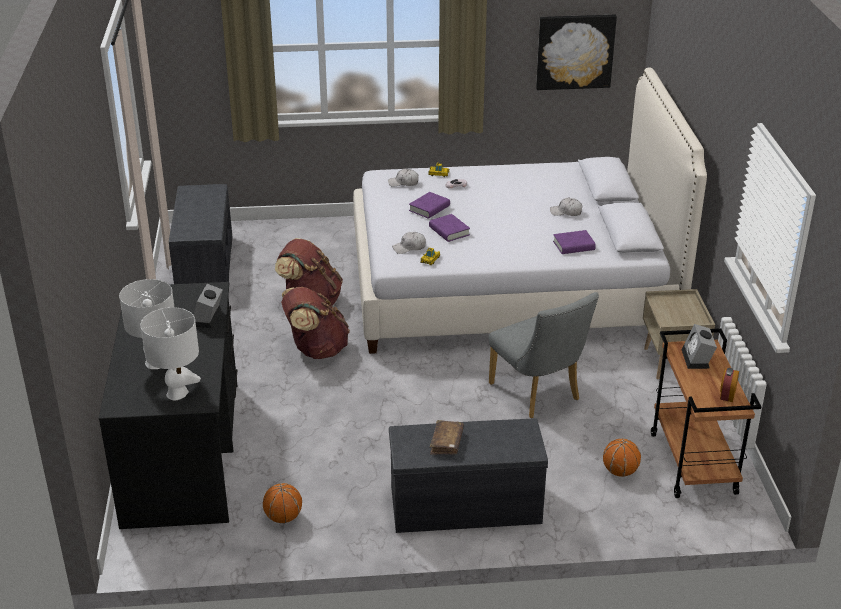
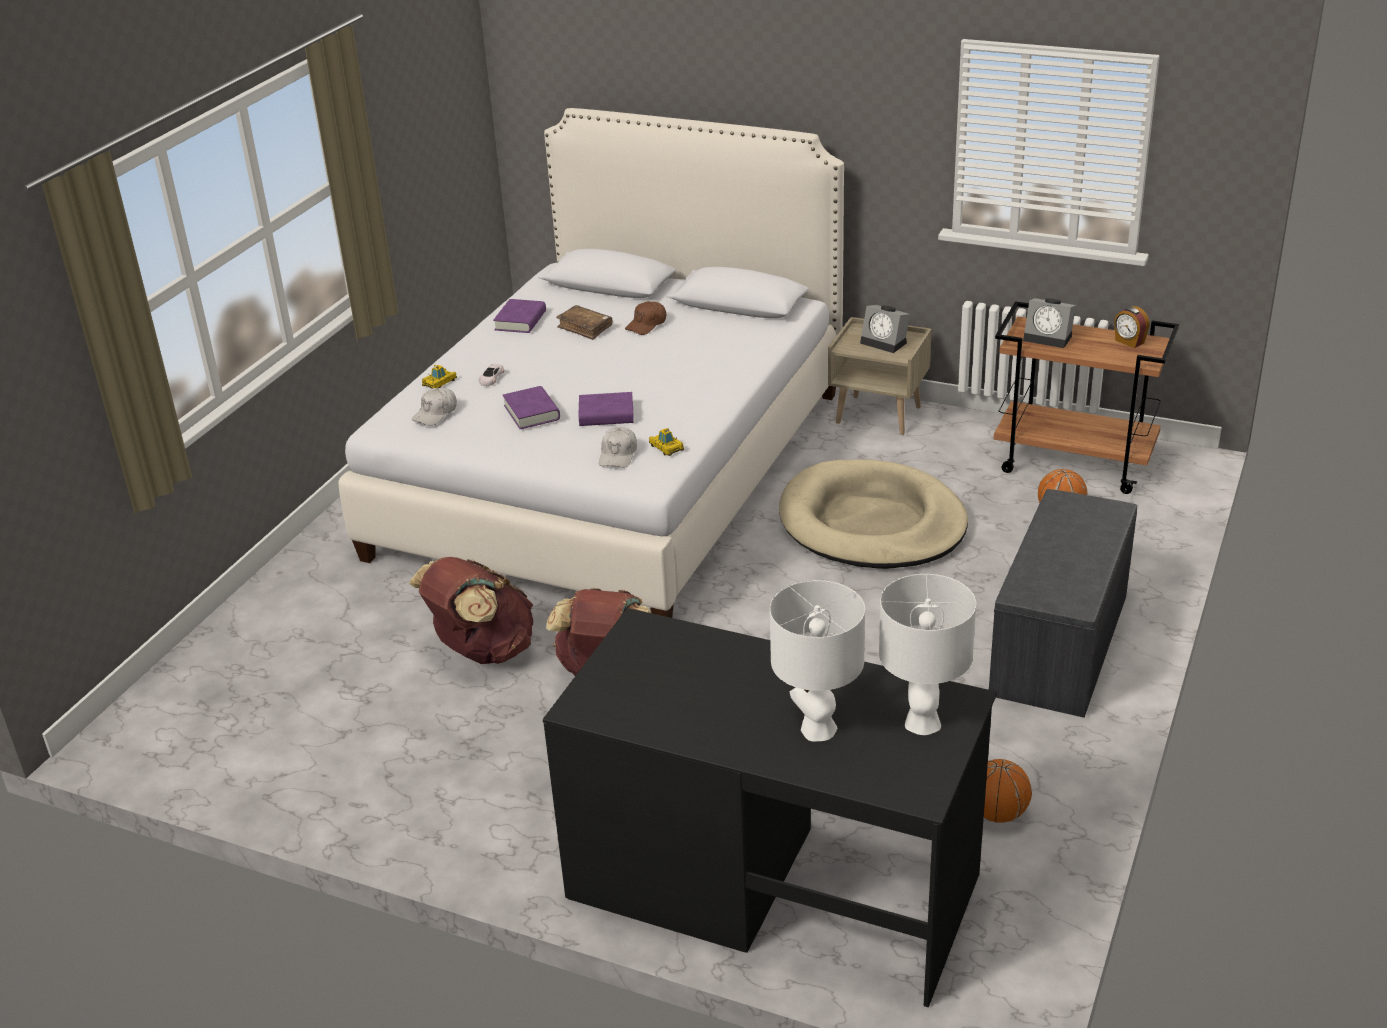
camera: 60 degrees left, 0 degrees up
(204, 265) = (250, 738): grey bench -> none
(208, 319) = (725, 650): alarm clock -> alarm clock (886, 342)
(446, 442) = (1062, 565): brown book -> brown book (585, 328)
(538, 395) = (872, 523): grey chair -> beige dog bed
(566, 212) = (646, 325): white cap -> brown cap
(573, 246) = (733, 342): purple book -> purple book (520, 321)
(575, 51) = (438, 140): picture -> none

